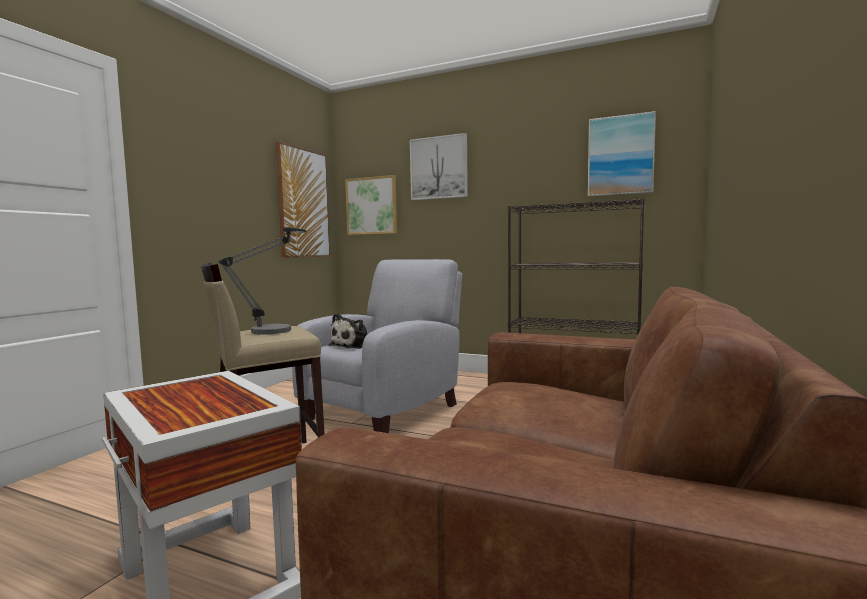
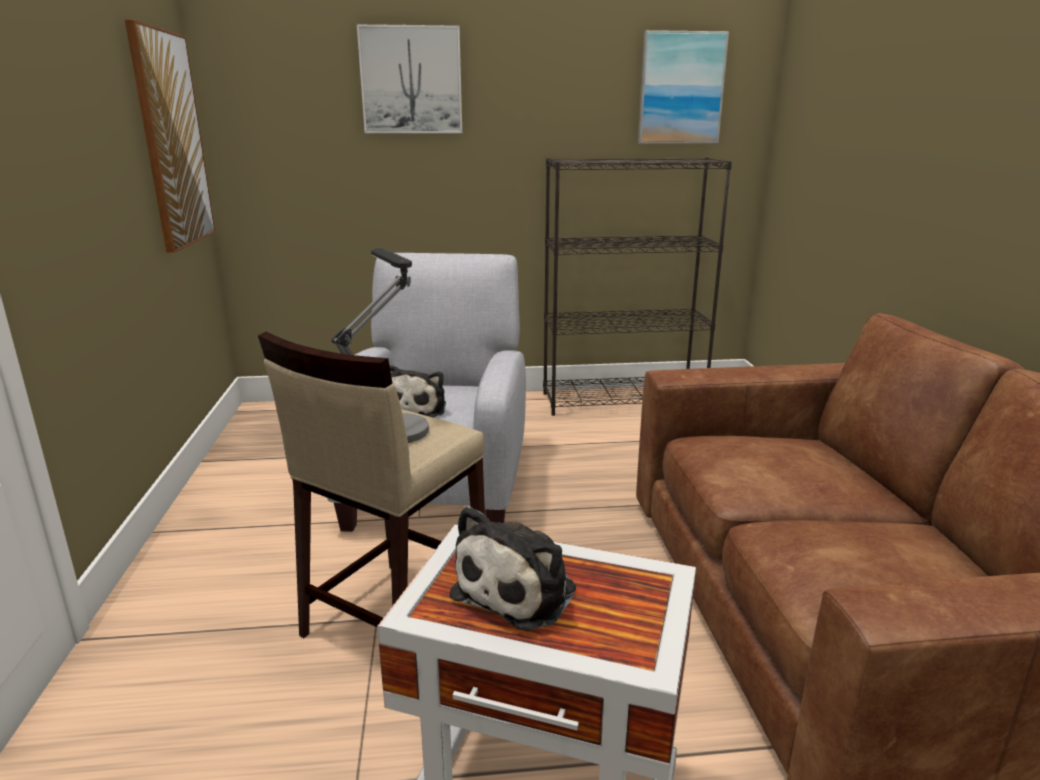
camera: 30 degrees left, 15 degrees up
(189, 394) = (520, 590): none -> plush toy
(371, 206) = (284, 139): picture -> none

